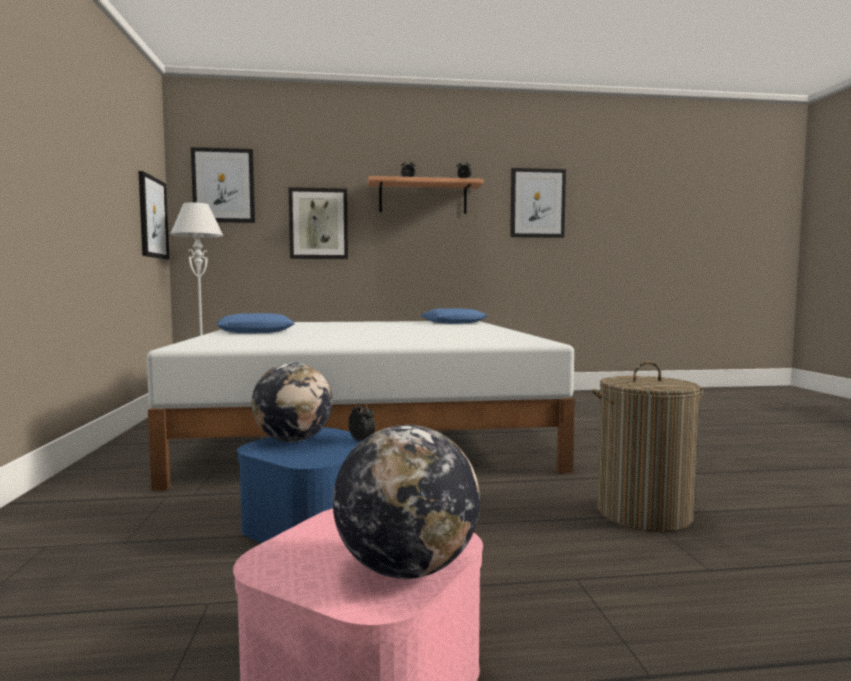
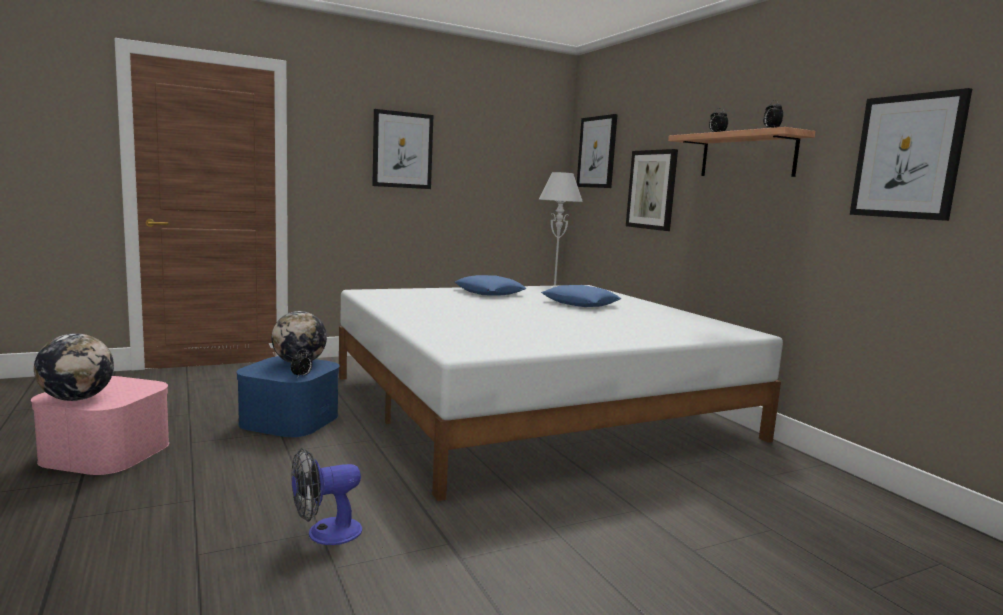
camera: 70 degrees right, 5 degrees up
(152, 217) = (531, 186): picture -> picture (402, 150)
(453, 322) = (706, 328): blue pillow -> blue pillow (580, 303)
(643, 513) = (325, 533): laundry basket -> fan

